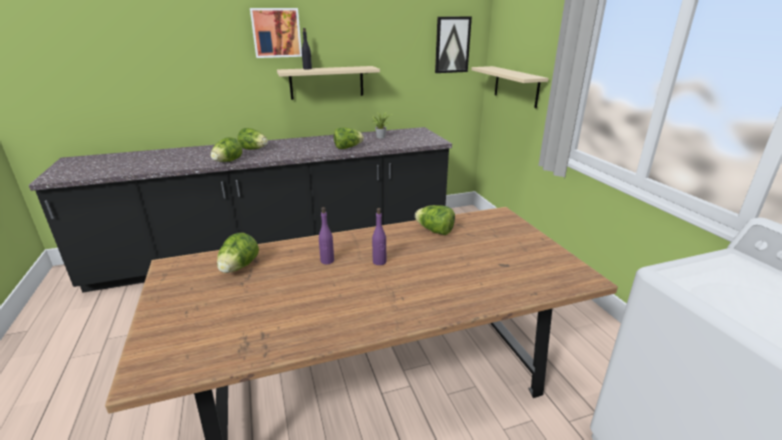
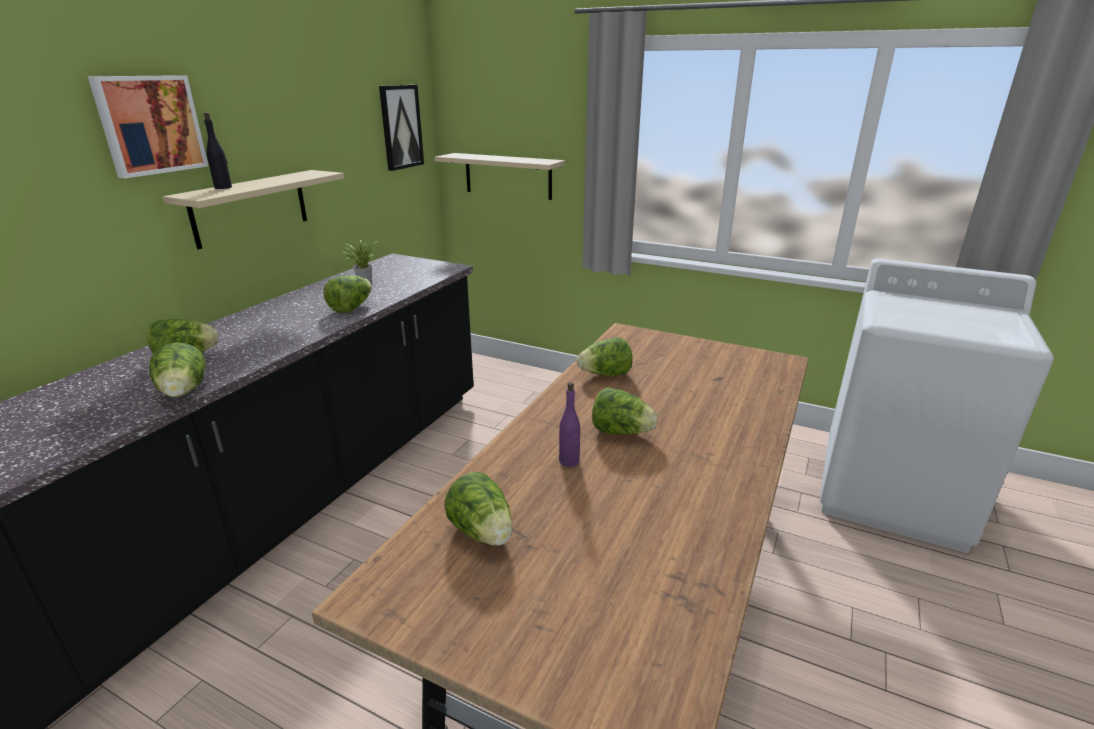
camera: 45 degrees left, 0 degrees up
(379, 262) = (621, 432): purple bottle -> lettuce

